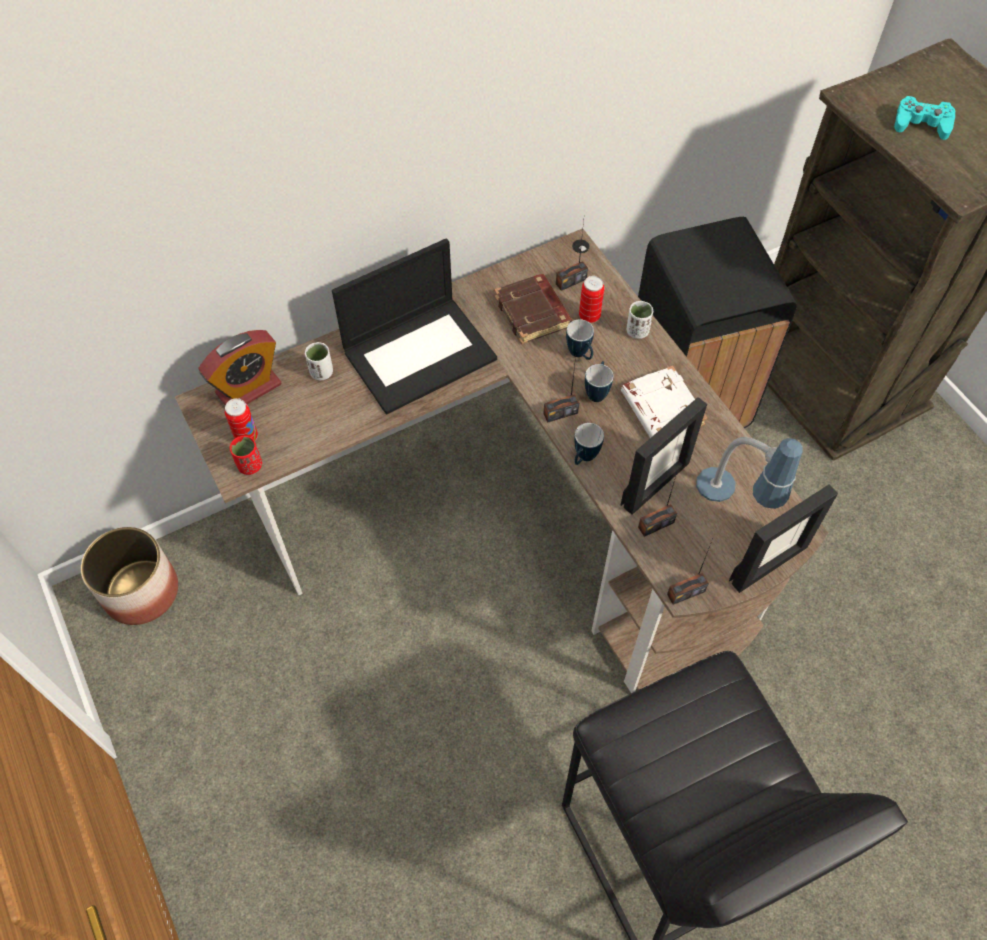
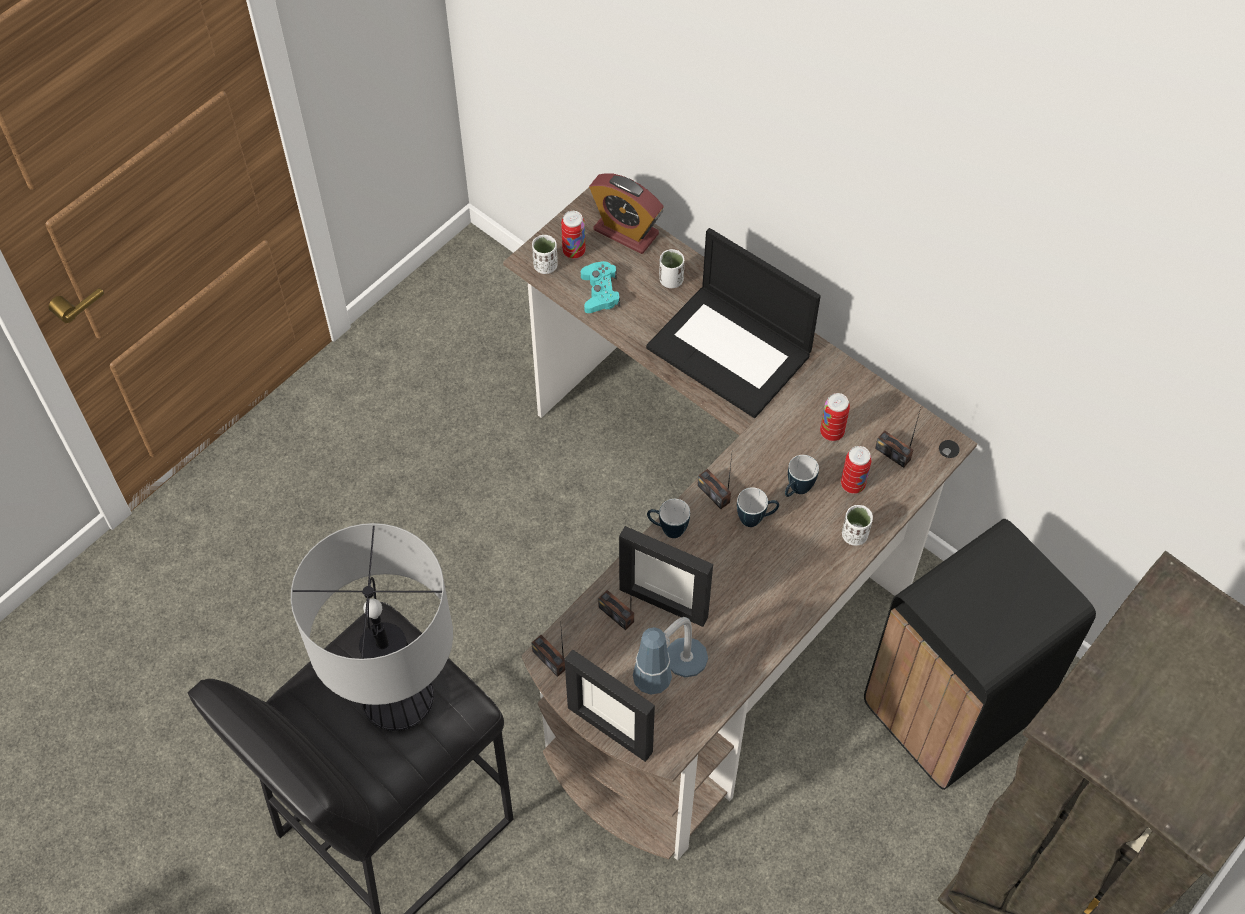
camera: 70 degrees right, 0 degrees up
(140, 592) = (491, 290): planter -> none
(250, 465) = (545, 266): red cup -> white cup
(534, 313) = (832, 432): brown book -> can
(660, 408) = (761, 583): white book -> none
(703, 735) = (397, 701): none -> table lamp
(921, 123) = (1164, 667): turquoise game controller -> turquoise game controller (600, 292)

